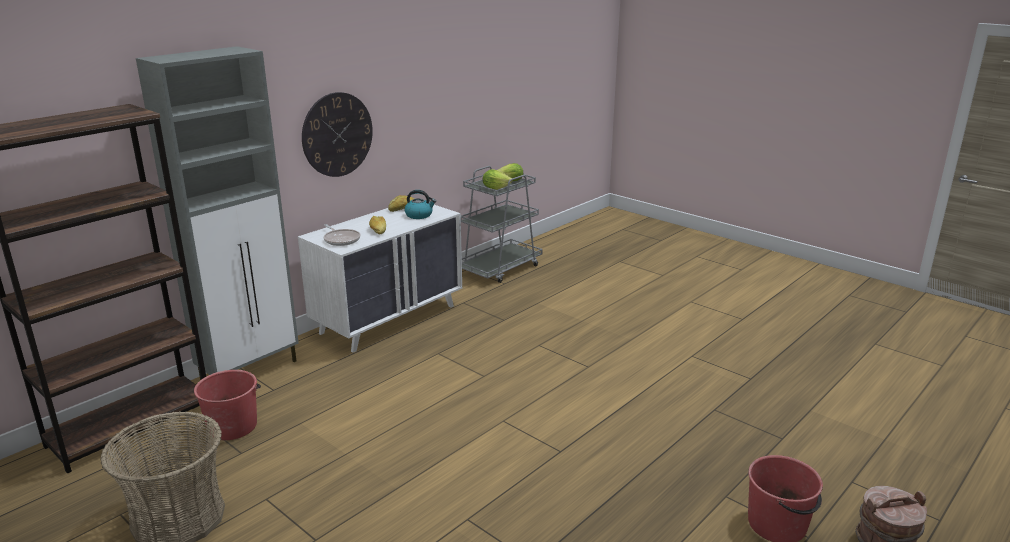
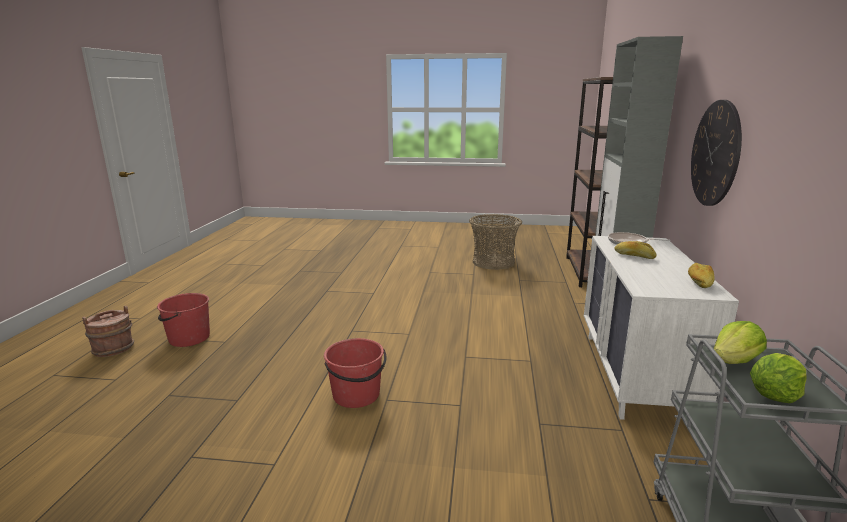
camera: 145 degrees right, 5 degrees down
(232, 426) = (549, 285): red bucket -> red bucket (356, 395)
(419, 215) = (657, 279): kettle -> none

